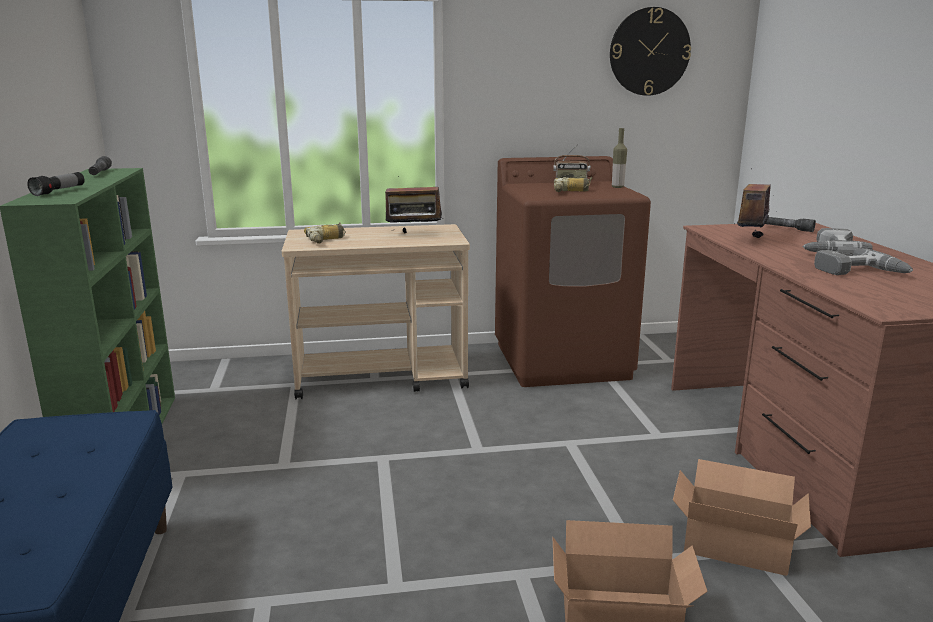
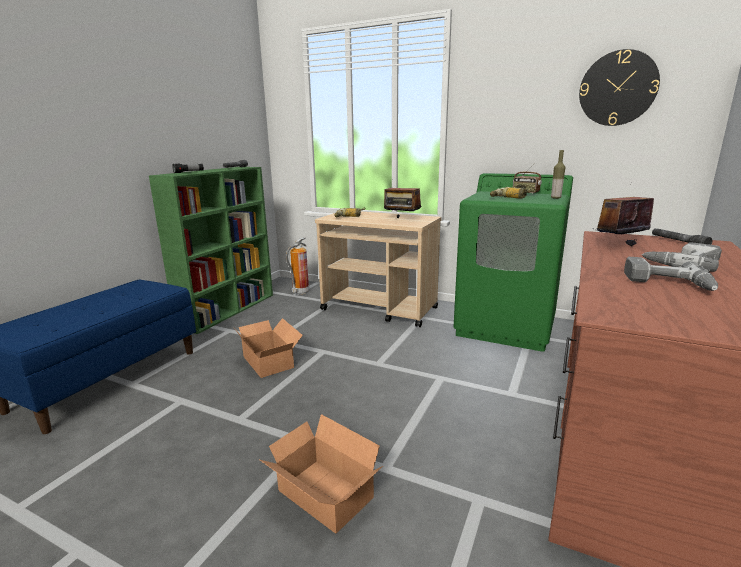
camera: 35 degrees right, 0 degrees up
(219, 381) = (300, 292): none -> fire extinguisher
(562, 360) = (506, 326): brown washing machine -> green washing machine
(733, 542) = (470, 487): cardboard box -> cardboard box (269, 361)

